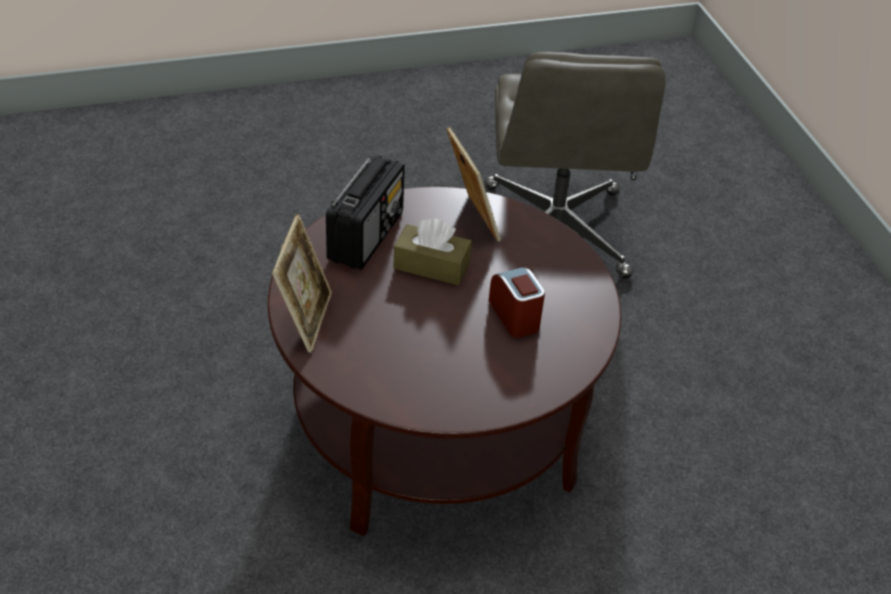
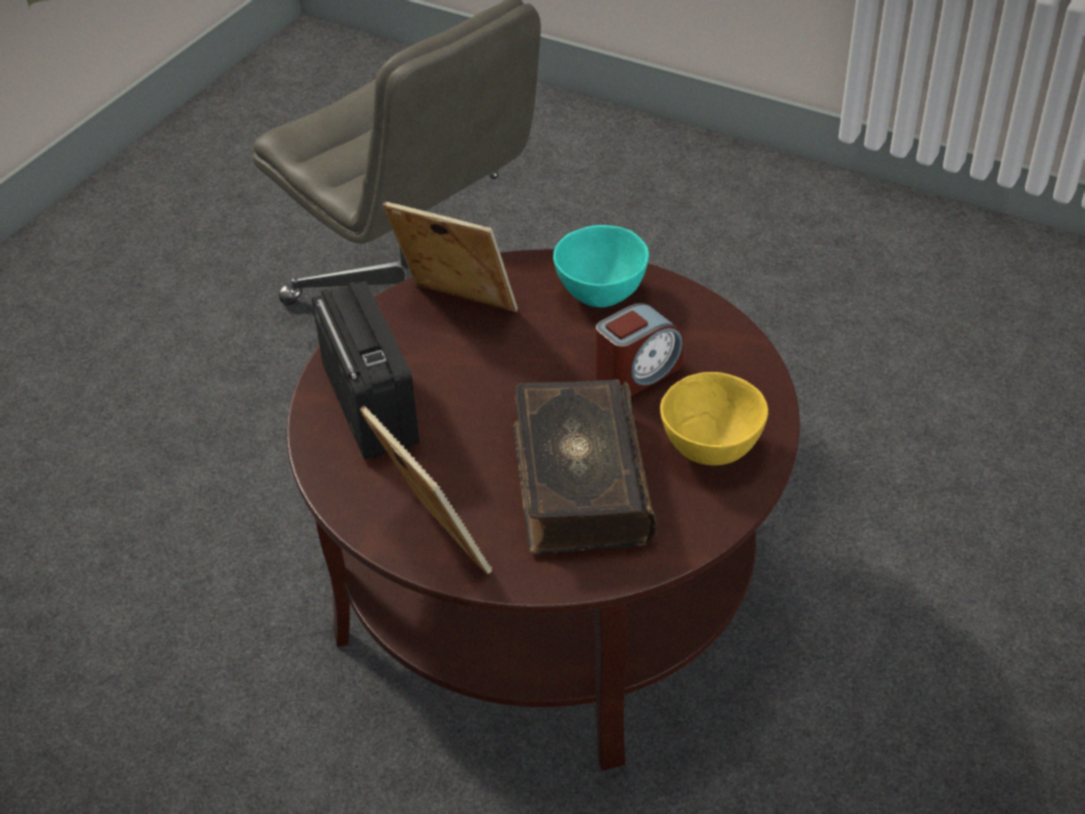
camera: 40 degrees left, 0 degrees up
(409, 344) = (578, 483): none -> book
(431, 265) = (484, 385): brown tissue box -> none
(497, 380) = (709, 450): none -> yellow bowl
(515, 315) = (637, 374): alarm clock -> alarm clock turned 120 degrees clockwise
(556, 263) = (601, 293): none -> turquoise bowl

